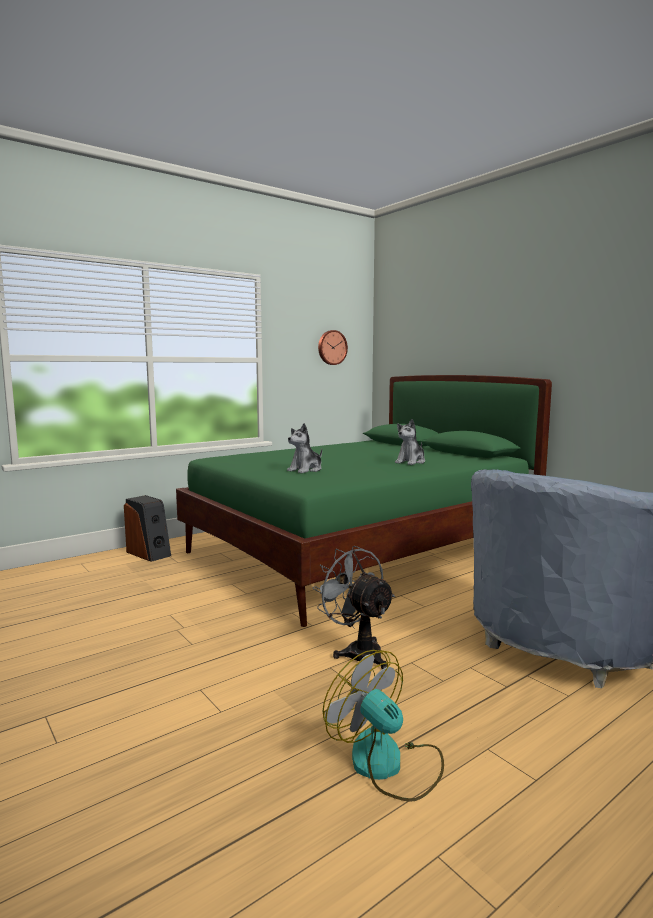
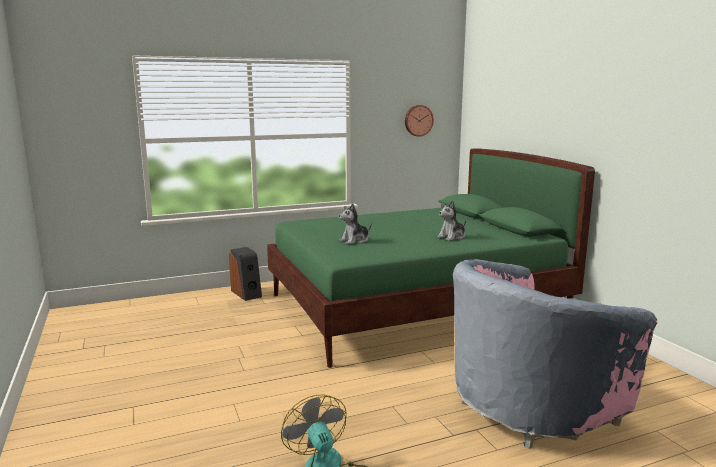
camera: 15 degrees right, 5 degrees up
(358, 651) = (357, 392): grey fan -> none

